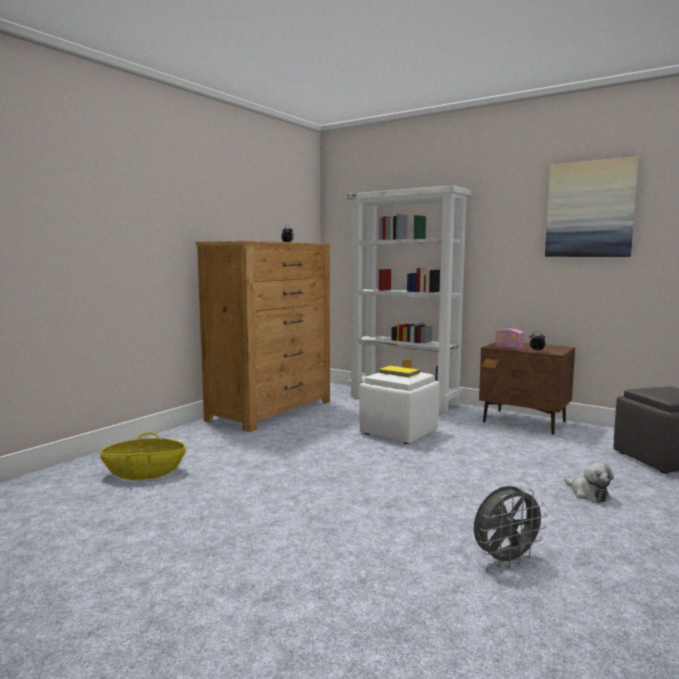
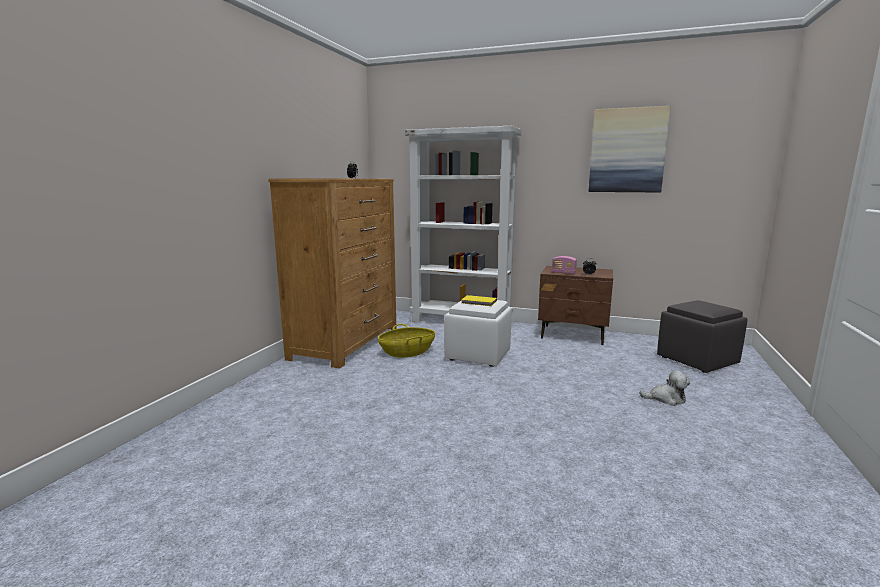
camera: 15 degrees left, 5 degrees up
(144, 473) = (257, 428): basket -> basket (407, 352)
(505, 560) = (650, 474): grey fan -> none
(588, 494) = (666, 399): plush toy -> plush toy turned 45 degrees counterclockwise

